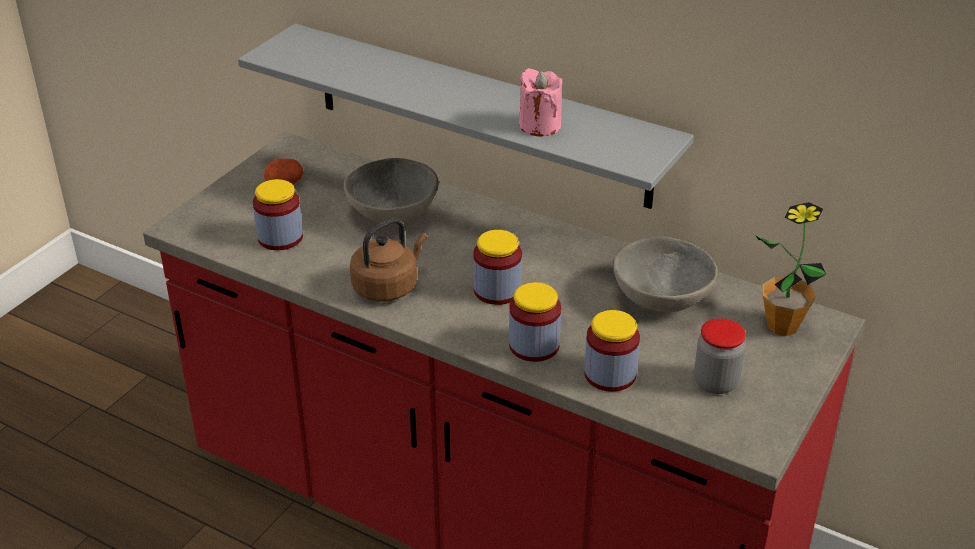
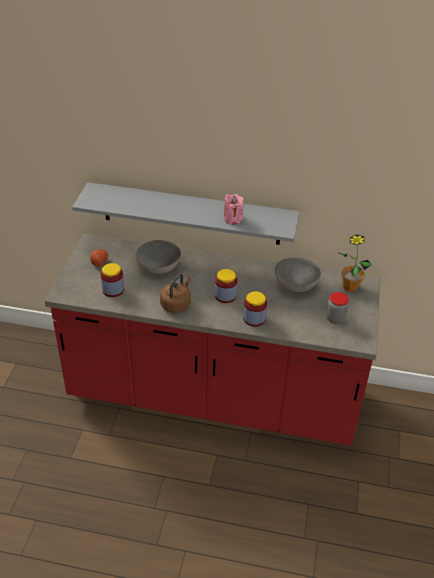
camera: 20 degrees left, 5 degrees up
(610, 374) = (291, 325): jar -> none

